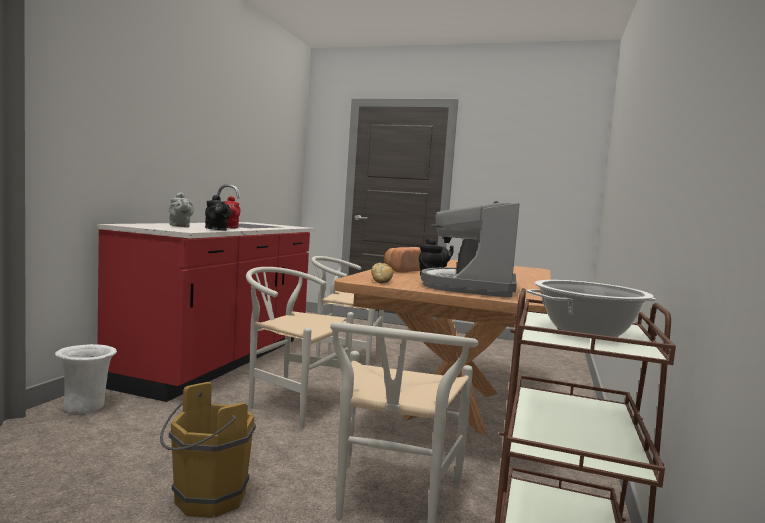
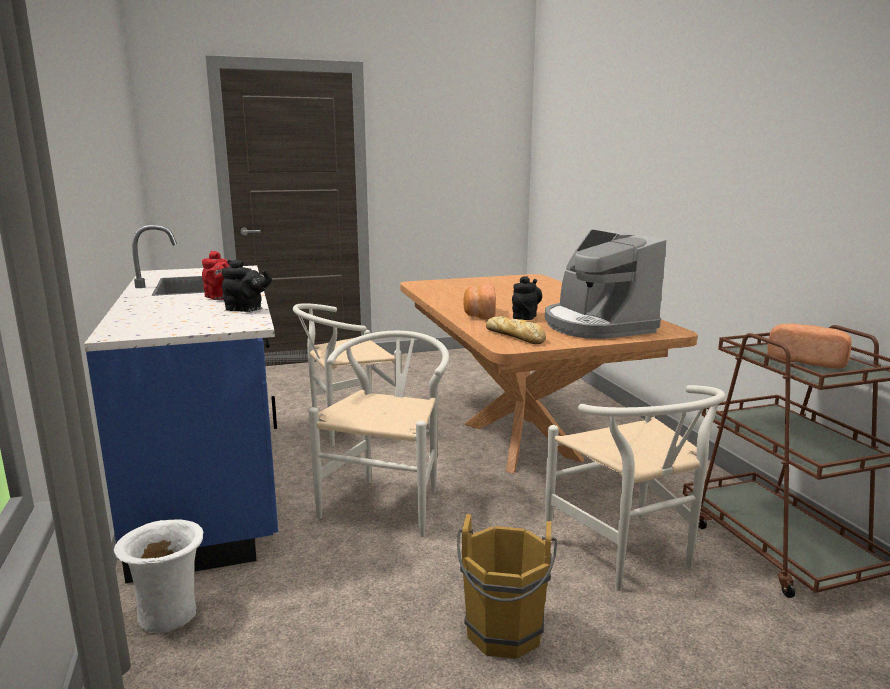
camera: 35 degrees left, 10 degrees up
(180, 226) = (180, 315): grey teapot -> none
(220, 361) = (213, 481): red counter -> blue counter
(290, 403) = (389, 501): white chair -> white chair turned 120 degrees clockwise
(586, 331) = (807, 361): cooking pot -> bread

